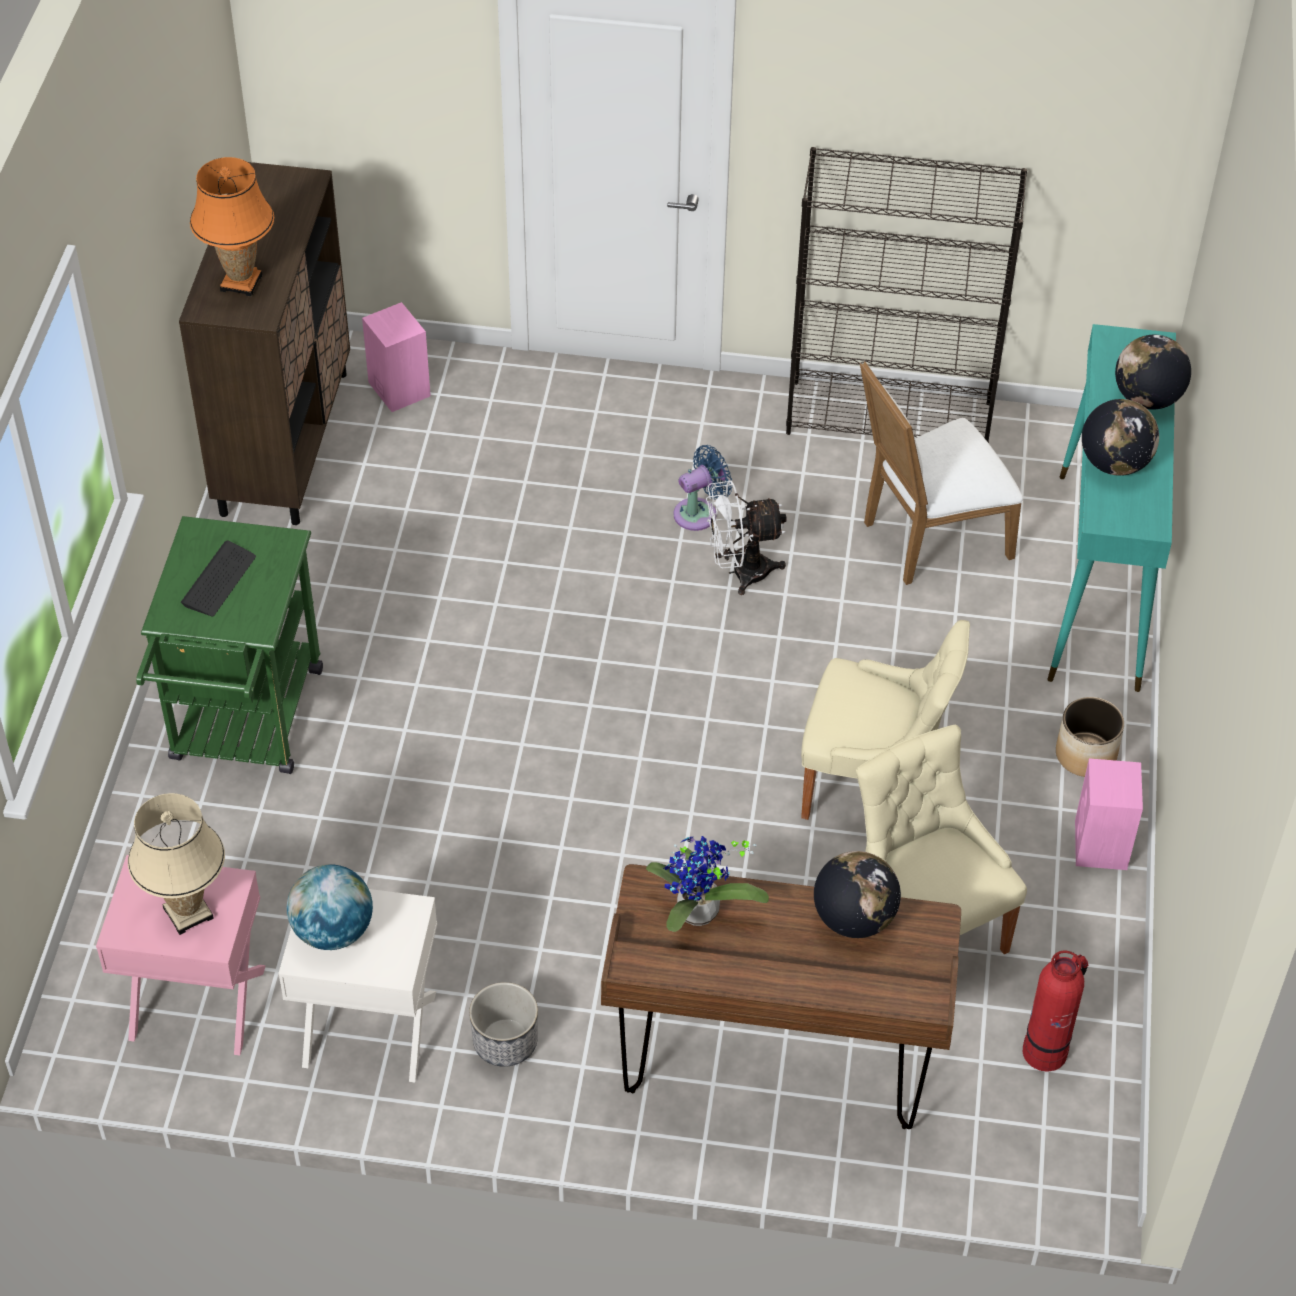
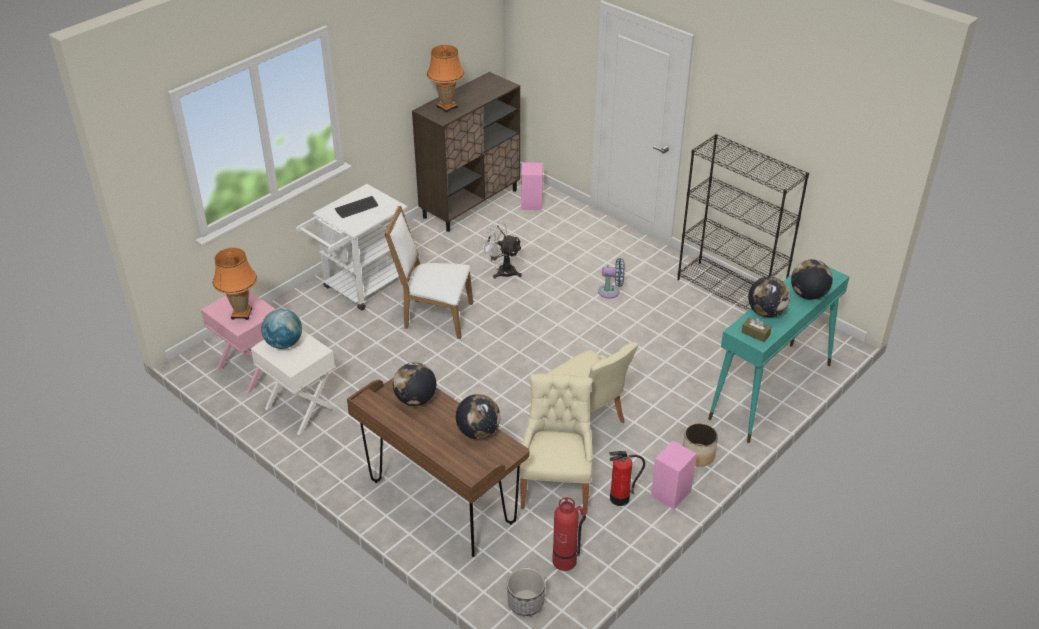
camera: 35 degrees right, 10 degrees down
(188, 913) = (241, 314): beige table lamp -> orange table lamp
(244, 726) = (361, 287): green cart -> white cart
(505, 1042) = (345, 439): planter -> planter (525, 603)
(698, 916) = (415, 399): potted plant -> globe
(740, 572) = (607, 319): white fan -> white fan (501, 271)
(928, 539) = (704, 342): white chair -> white chair (434, 316)
(1035, 896) = (619, 498): none -> fire extinguisher
(1132, 513) = (755, 334): none -> brown tissue box

